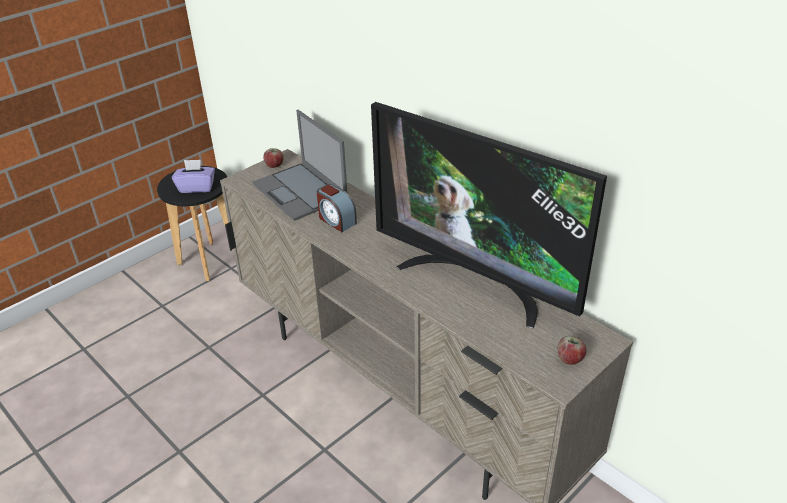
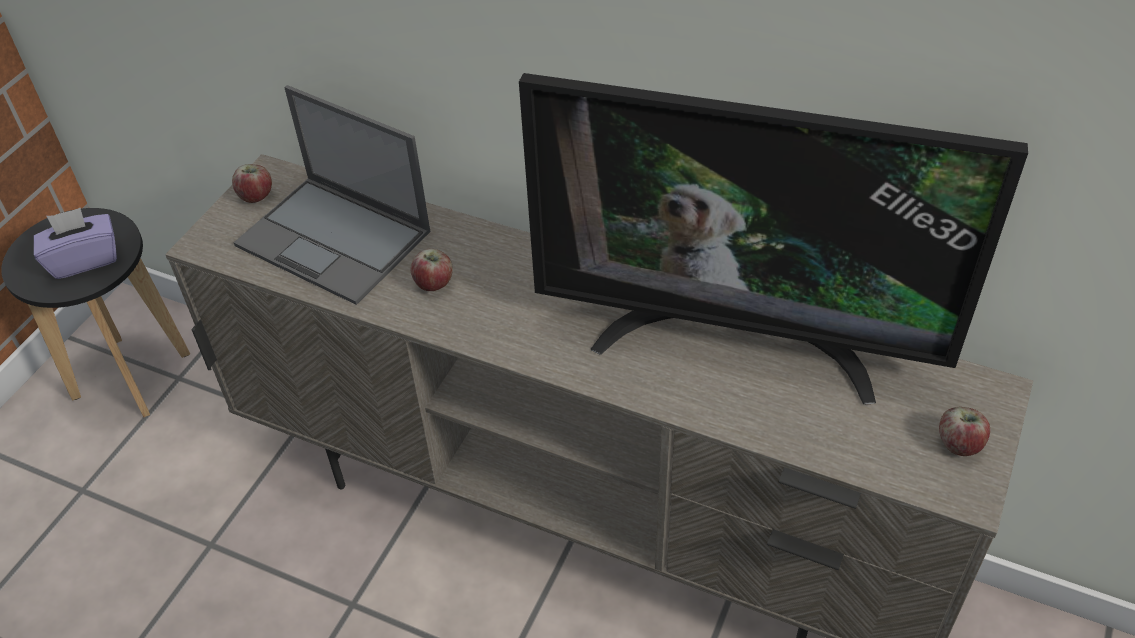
camera: 20 degrees left, 10 degrees up
(336, 220) = (434, 283): alarm clock -> apple

